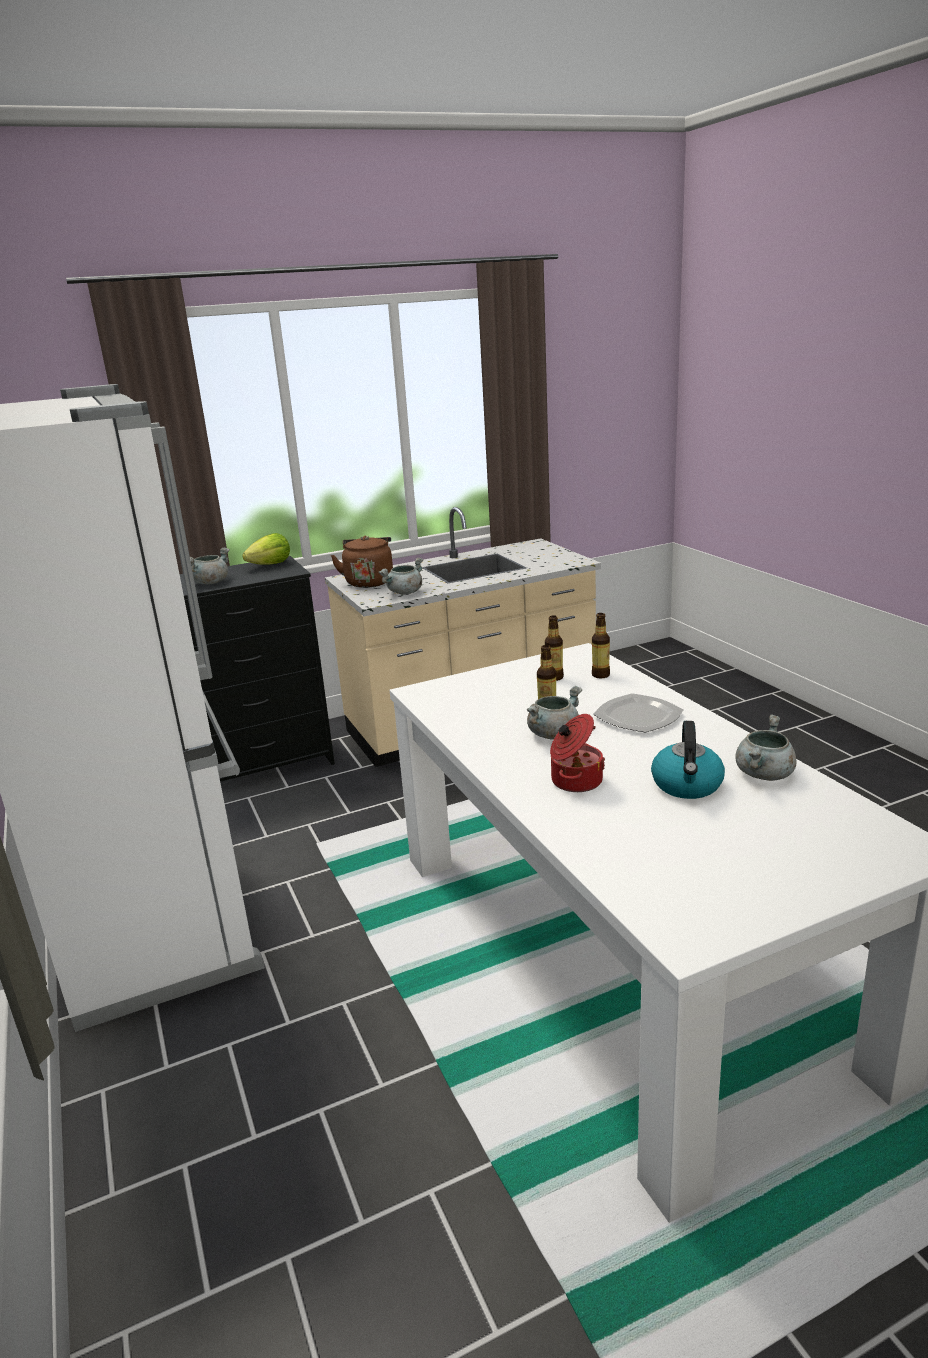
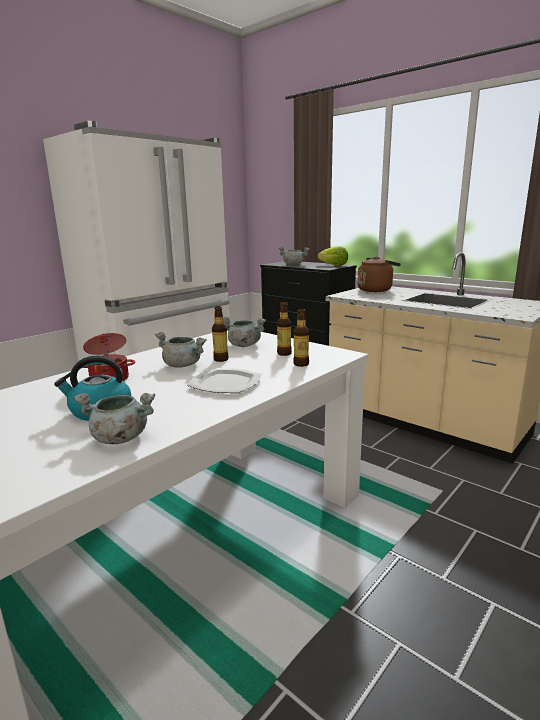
camera: 65 degrees right, 5 degrees down
(404, 592) = (367, 297): grey cooking pot -> grey cooking pot (243, 345)

